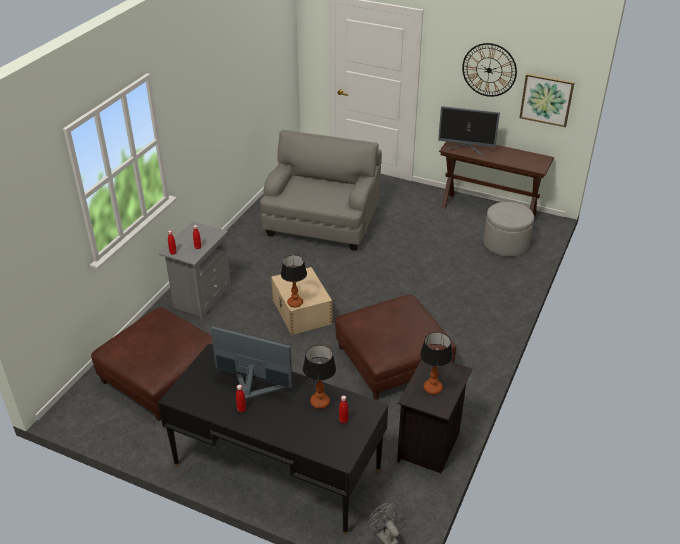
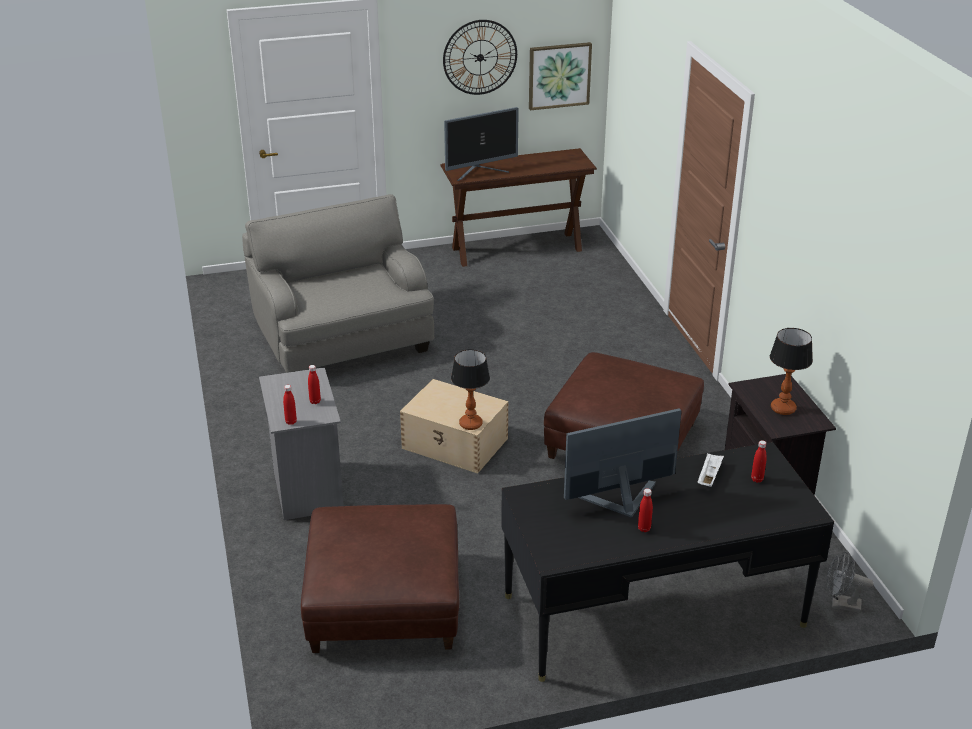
camera: 40 degrees left, 5 degrees down
(319, 402) = (709, 476): table lamp -> white tray
(506, 244) = (579, 274): grey ottoman -> none

